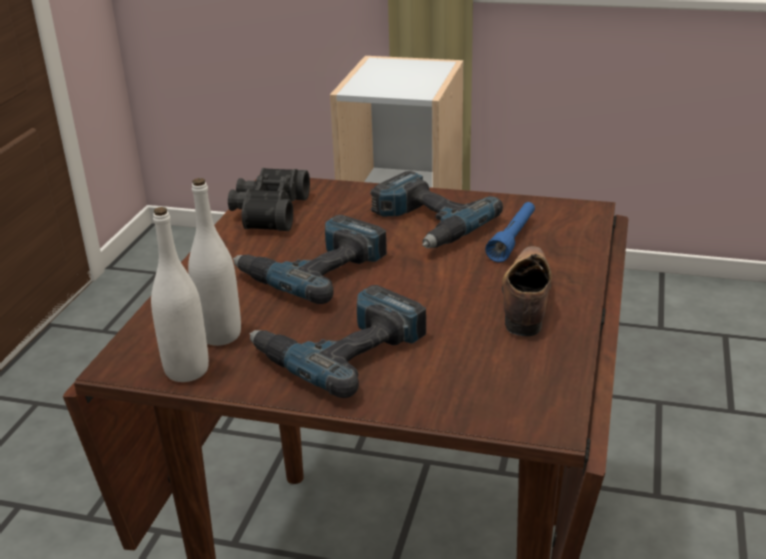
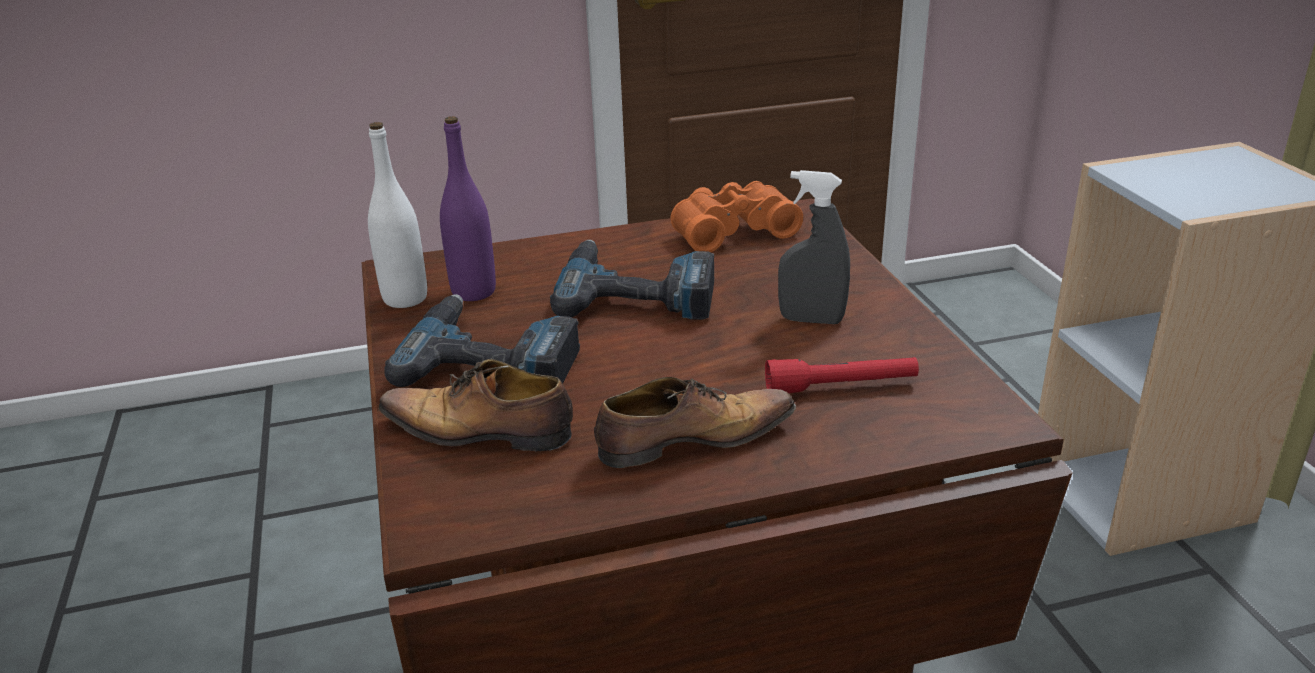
camera: 60 degrees right, 0 degrees up
(220, 335) = (473, 292): white bottle -> purple bottle
(268, 212) = (731, 230): black binoculars -> orange binoculars
(426, 223) = (811, 320): power drill -> grey spray bottle
(442, 377) = (480, 432): none -> shoe
(513, 239) = (841, 387): blue flashlight -> red flashlight

